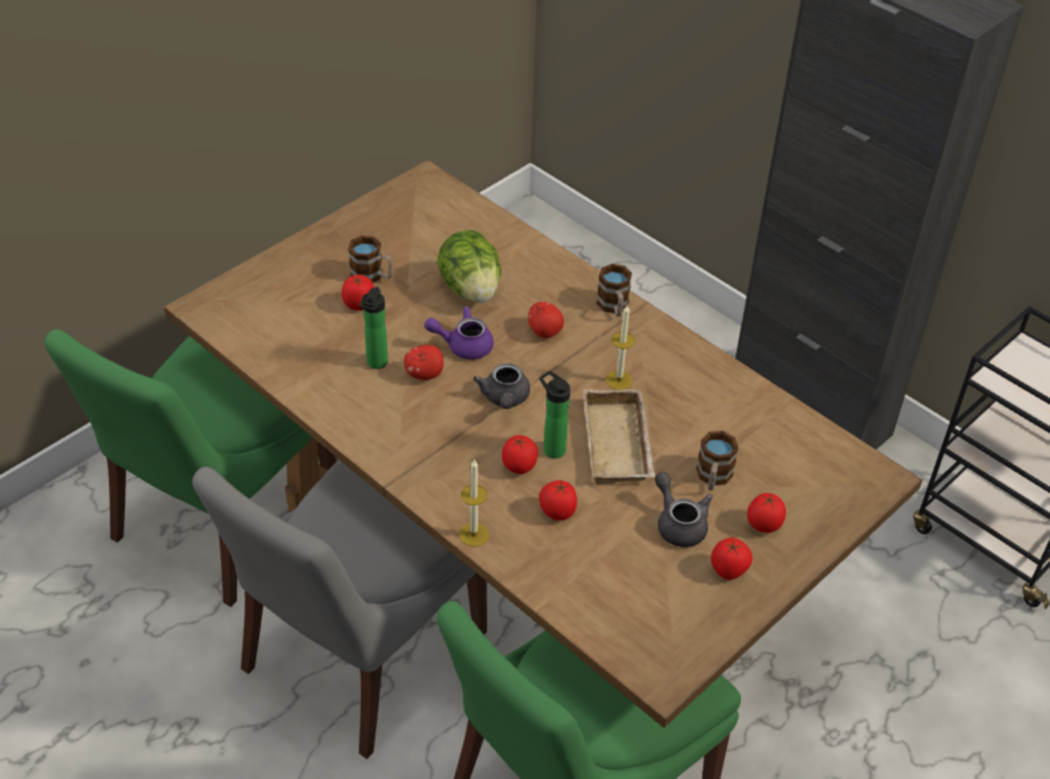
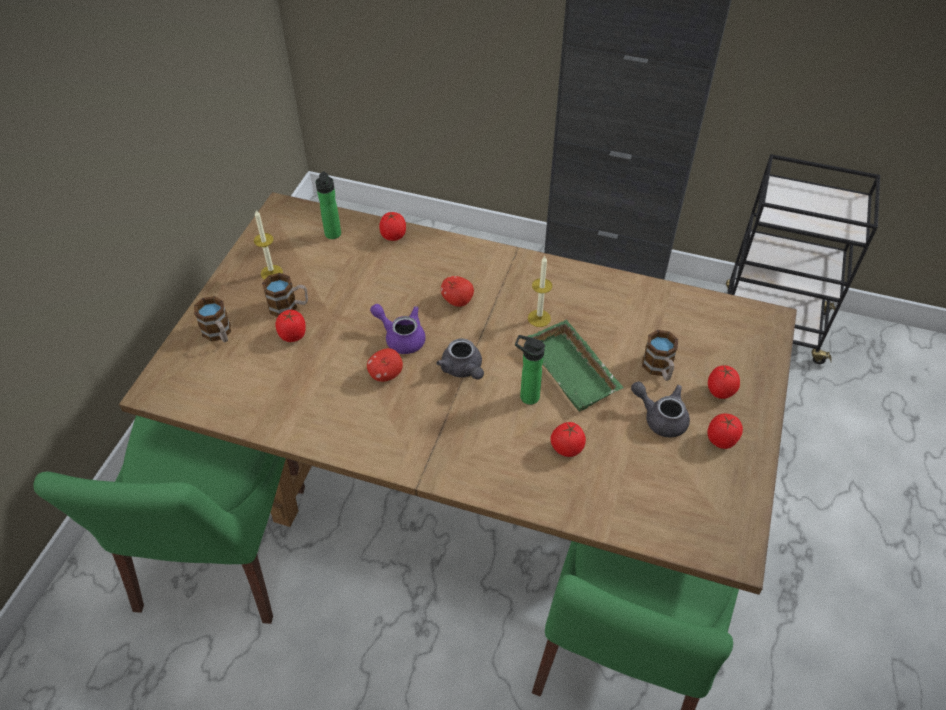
camera: 25 degrees left, 5 degrees up
(358, 657) = (397, 616): grey chair -> none
(375, 364) = (340, 382): bottle -> bottle (333, 235)
(463, 345) = (401, 337): purple teapot -> purple teapot turned 60 degrees clockwise
(471, 289) = (377, 287): lettuce -> none
(474, 534) = (515, 498): candle -> candle (271, 273)
(519, 467) = (512, 423): tomato -> tomato (393, 237)
(614, 307) = (496, 260): mug -> mug (219, 334)
(620, 444) = (575, 370): beige tray -> green tray

